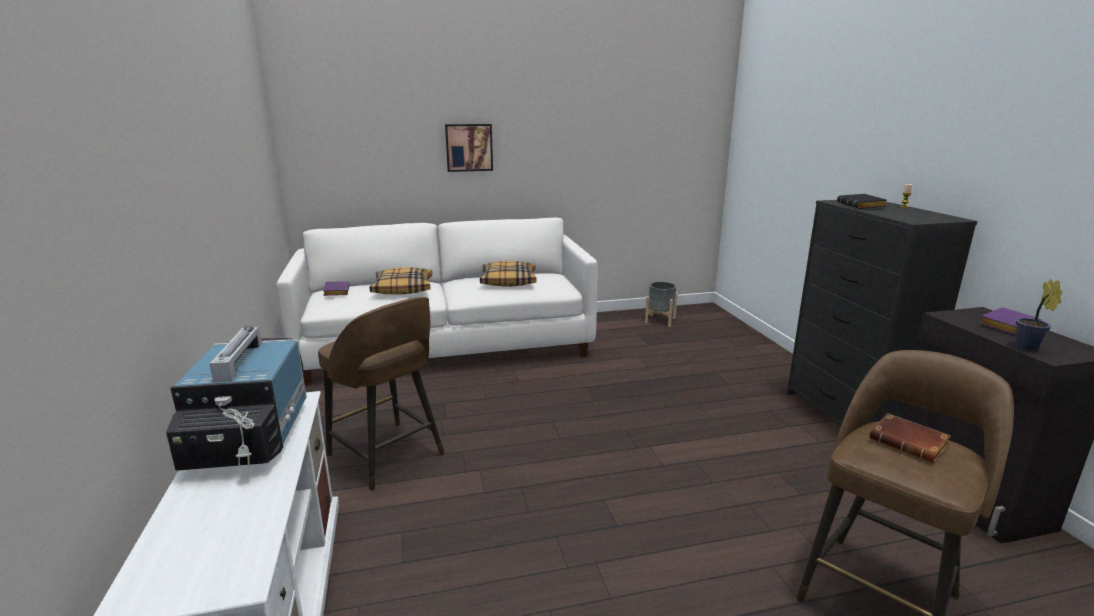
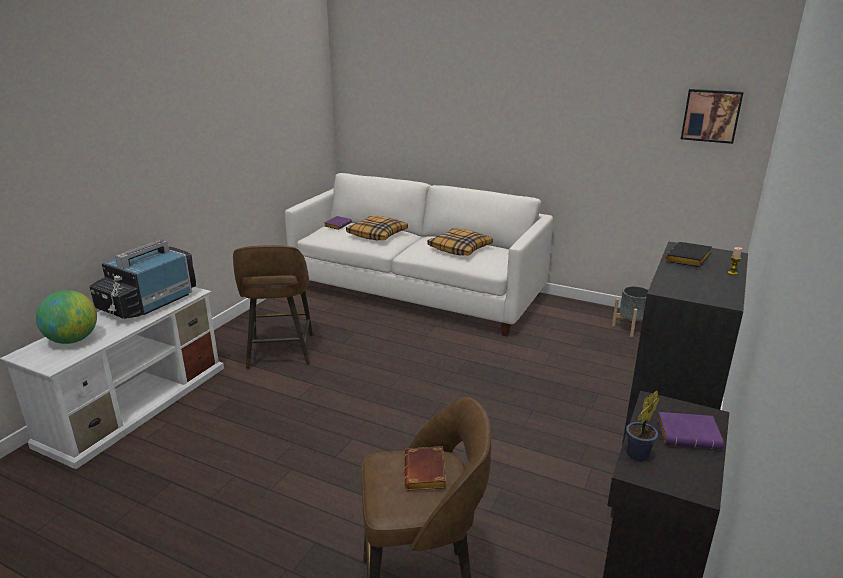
camera: 40 degrees right, 5 degrees up
(206, 532) = (73, 340): none -> globe
(469, 147) = (472, 120): picture -> picture (711, 115)

